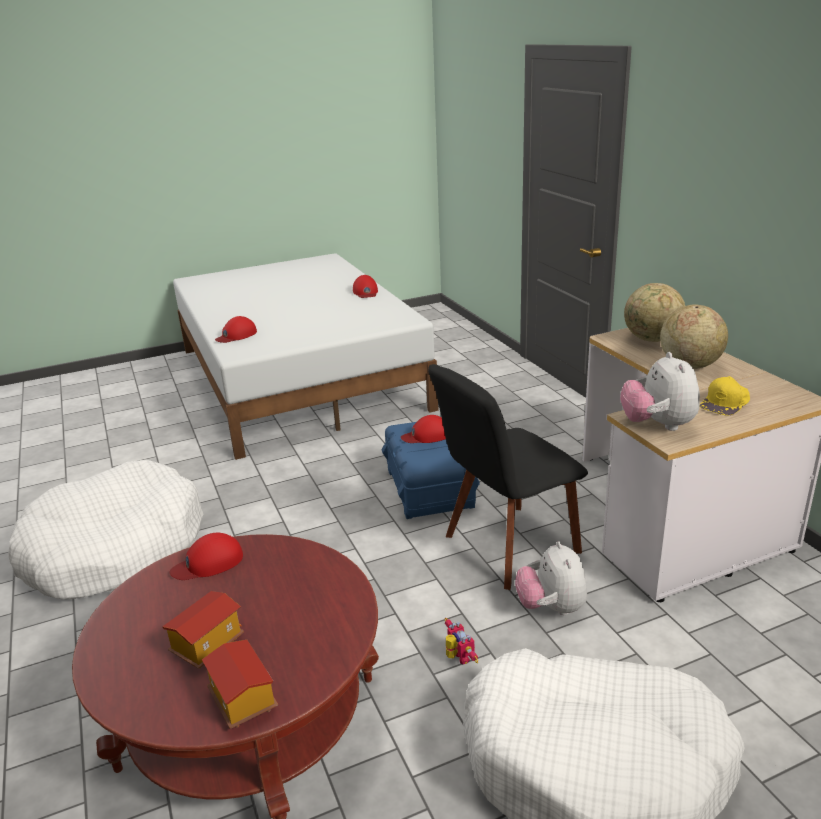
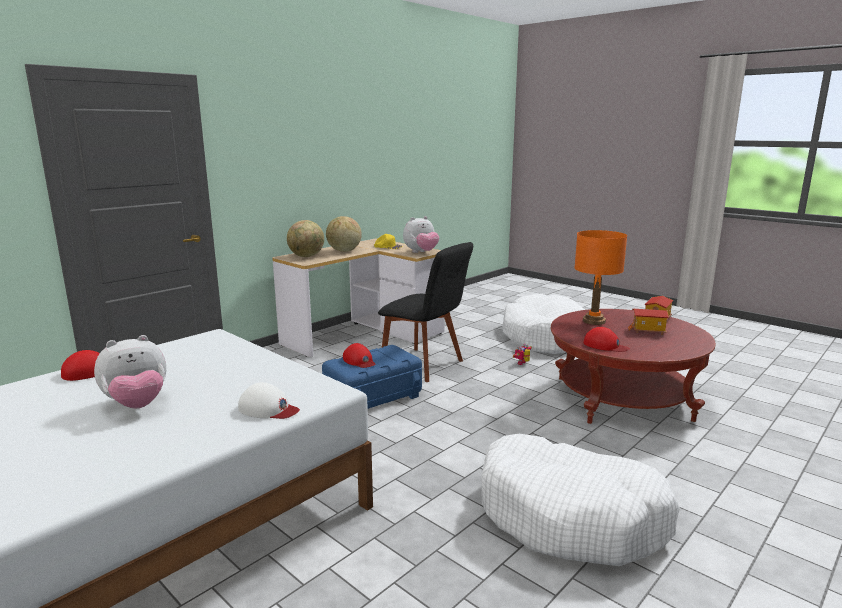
camera: 115 degrees left, 10 degrees down
(236, 335) = (268, 409): red cap -> white cap
(307, 603) = (594, 321): none -> orange table lamp
(551, 607) = (466, 350): plush toy -> plush toy (137, 405)

